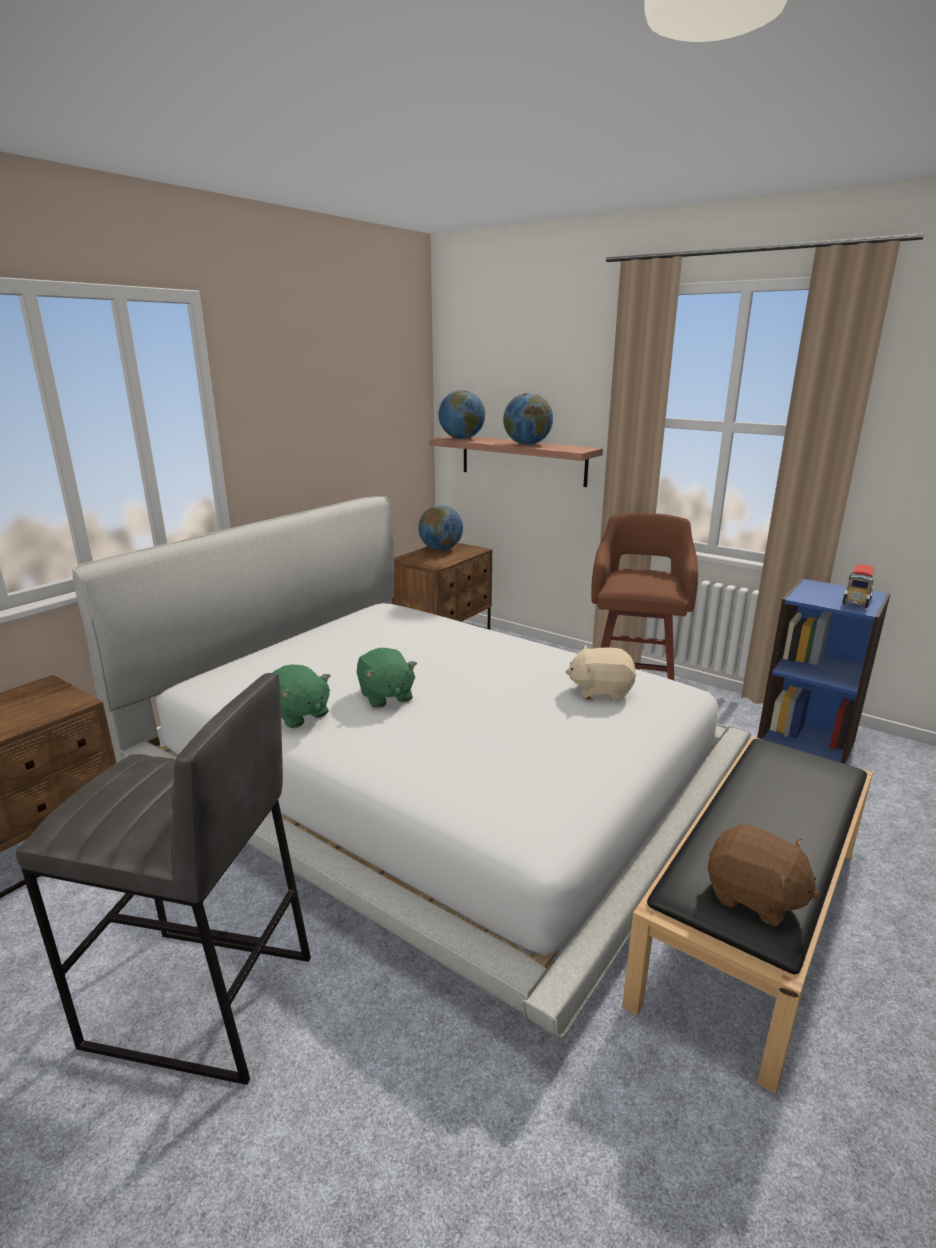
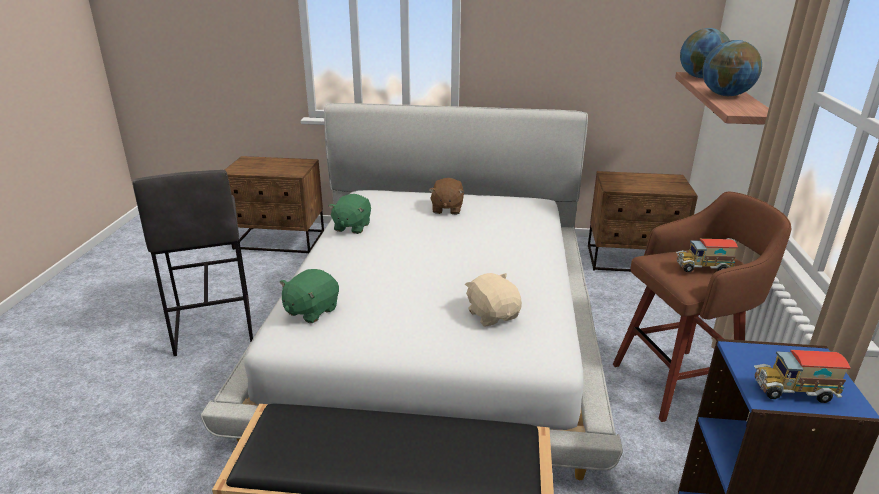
camera: 60 degrees right, 5 degrees up
(385, 696) = (397, 242): green plush toy -> green plush toy (311, 310)
(441, 549) = (655, 179): globe -> none
(651, 578) = (702, 268): none -> toy truck
(754, 897) = (284, 447): brown plush toy -> brown plush toy (446, 209)

